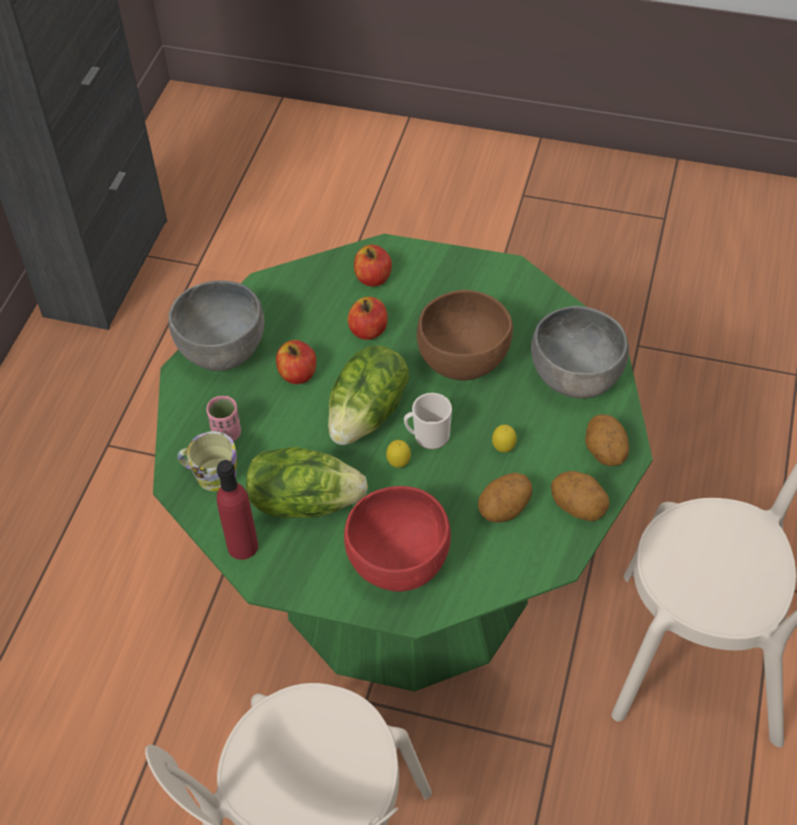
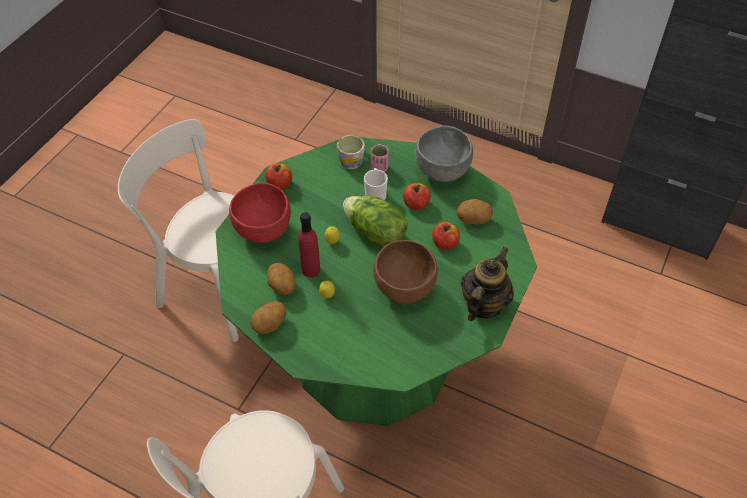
camera: 100 degrees right, 0 degrees up
(242, 546) = (300, 167): red bottle -> red bottle (311, 269)
(304, 501) = (320, 196): lettuce -> none
(373, 278) = (492, 253): apple -> apple (279, 184)
(427, 436) = (349, 259): mug -> mug (375, 194)
(464, 278) = (483, 304): none -> teapot
(576, 380) = (372, 350): grey bowl -> none
(604, 453) = (306, 350): potato -> potato (473, 220)

